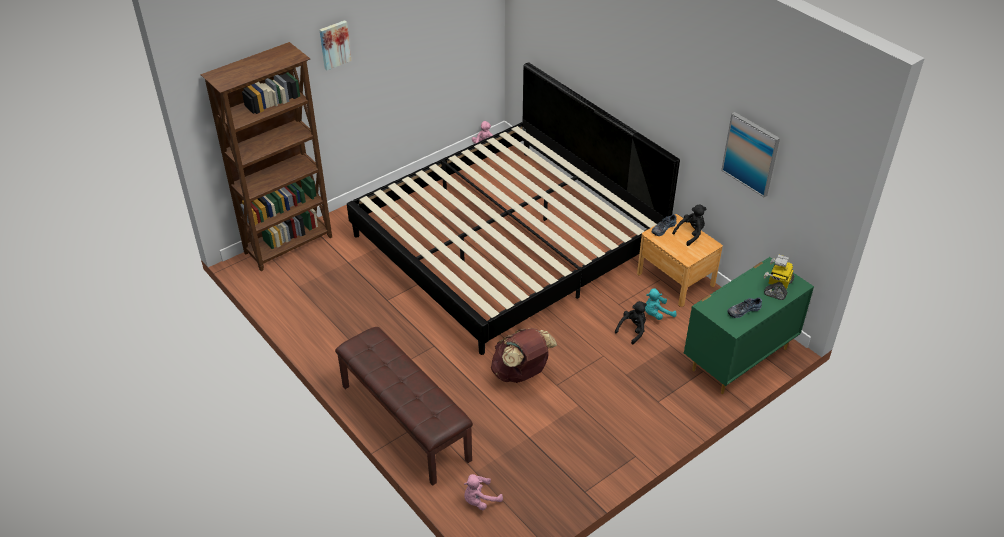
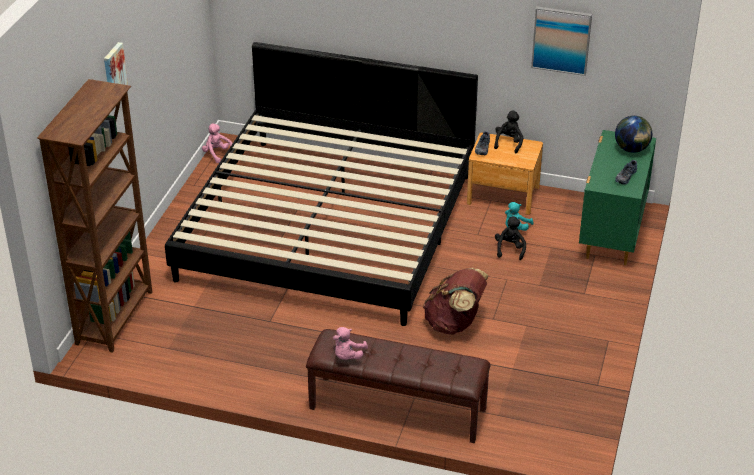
camera: 35 degrees left, 5 degrees down
(480, 500) = (524, 433): pink plush toy -> pink plush toy (348, 356)
(777, 287) = (631, 149): toy robot -> globe

